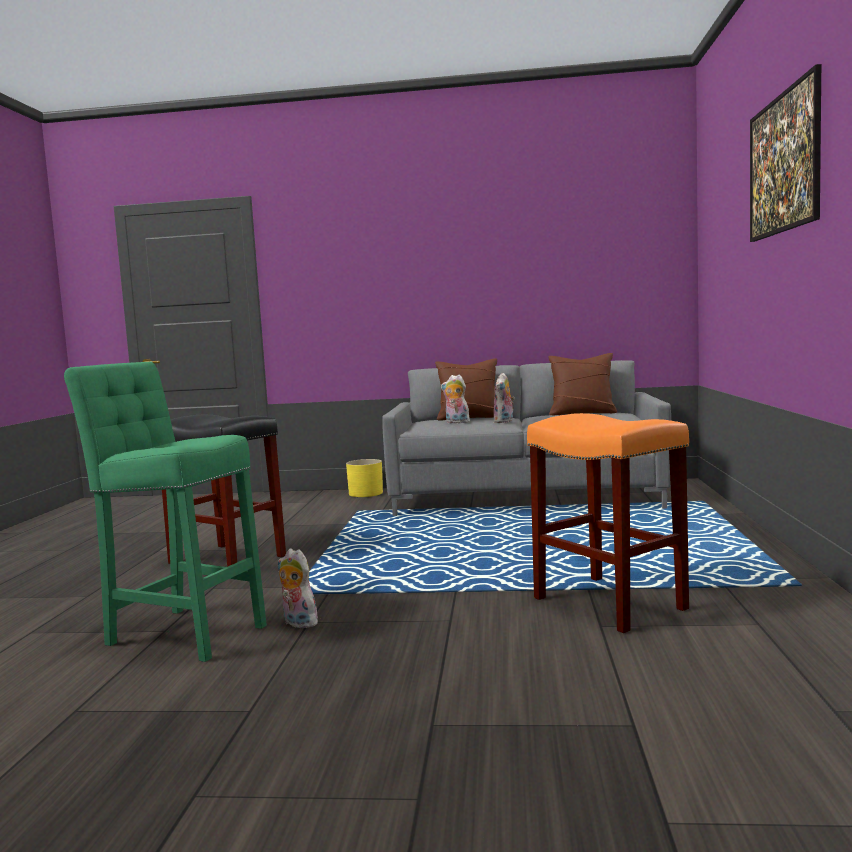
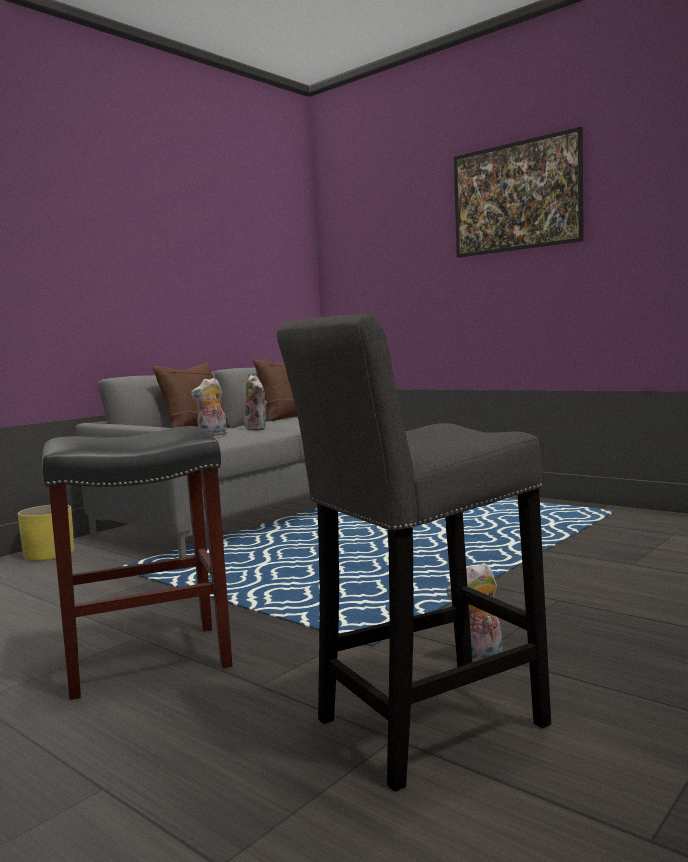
camera: 55 degrees left, 0 degrees up
(182, 633) = (421, 727): green stool -> grey stool
(606, 603) = (584, 552): orange stool -> none

